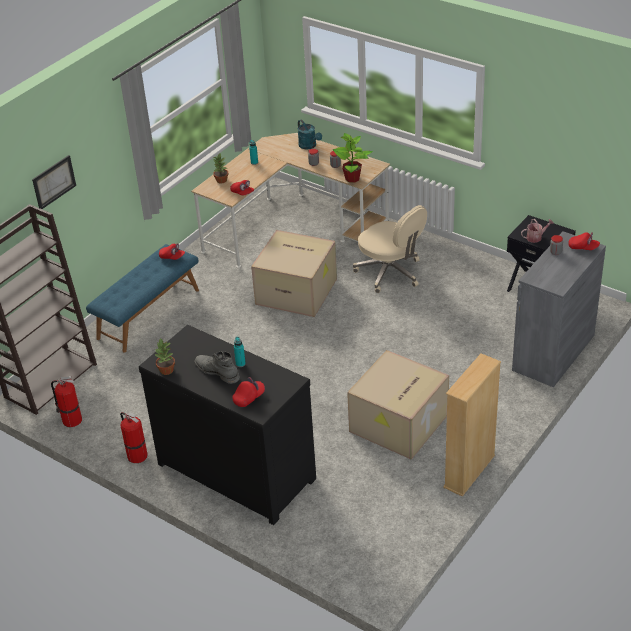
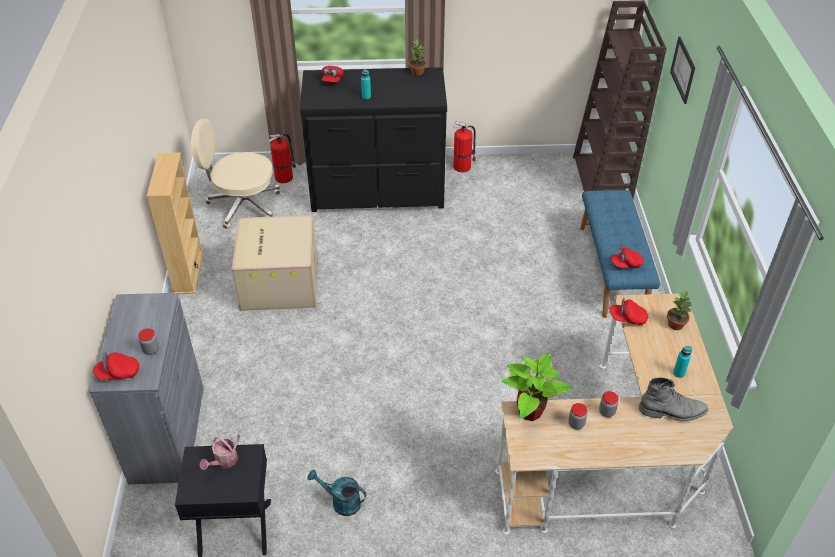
camera: 140 degrees right, 5 degrees up
(71, 420) = (542, 165): fire extinguisher -> fire extinguisher (284, 177)
(217, 371) = (378, 85): grey boot -> grey boot (672, 411)
(297, 291) = (506, 368): cardboard box -> none
(309, 146) = (652, 443): turquoise watering can -> turquoise watering can (341, 502)
(390, 273) = (431, 450): beige office chair -> beige office chair (242, 205)

